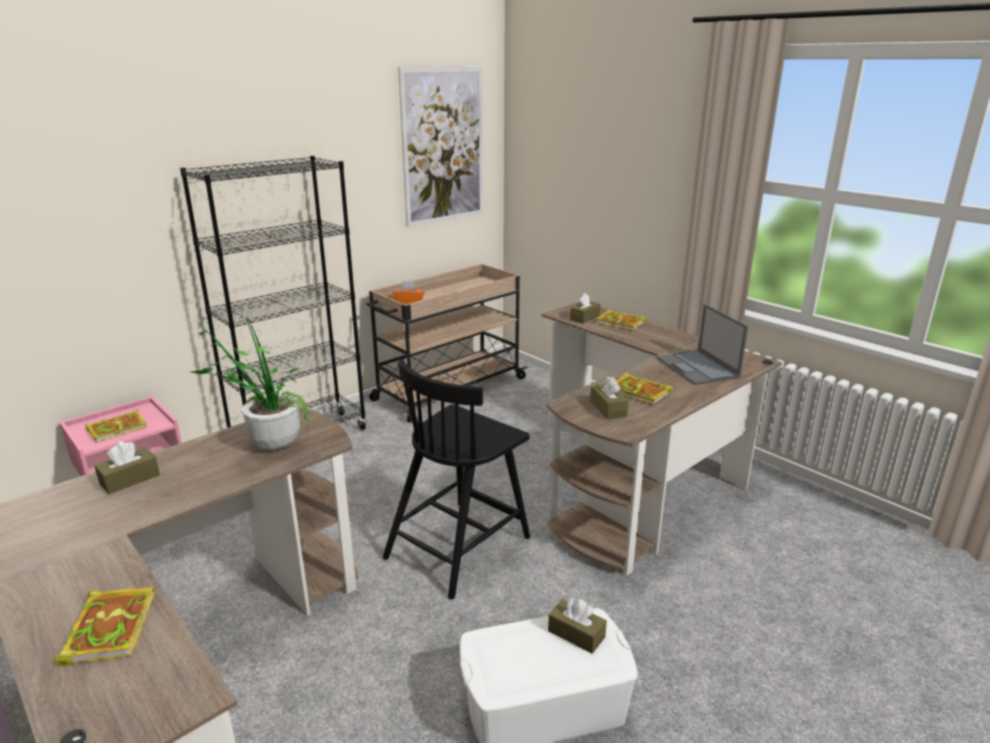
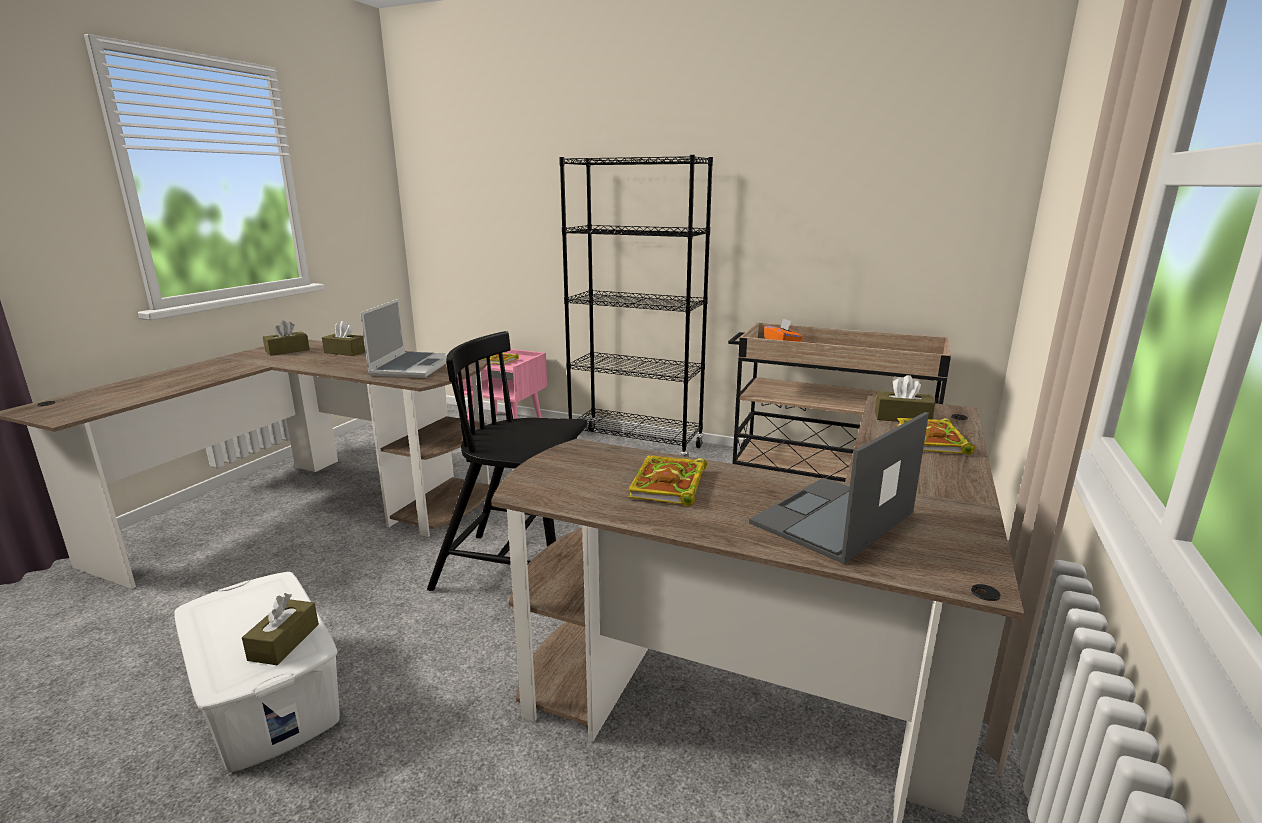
camera: 65 degrees right, 5 degrees down
(110, 626) = (158, 386): book -> none
(266, 443) = (412, 366): potted plant -> laptop
(443, 146) = (913, 160): picture -> none
(608, 408) = (589, 472): brown tissue box -> brown tissue box (287, 351)

